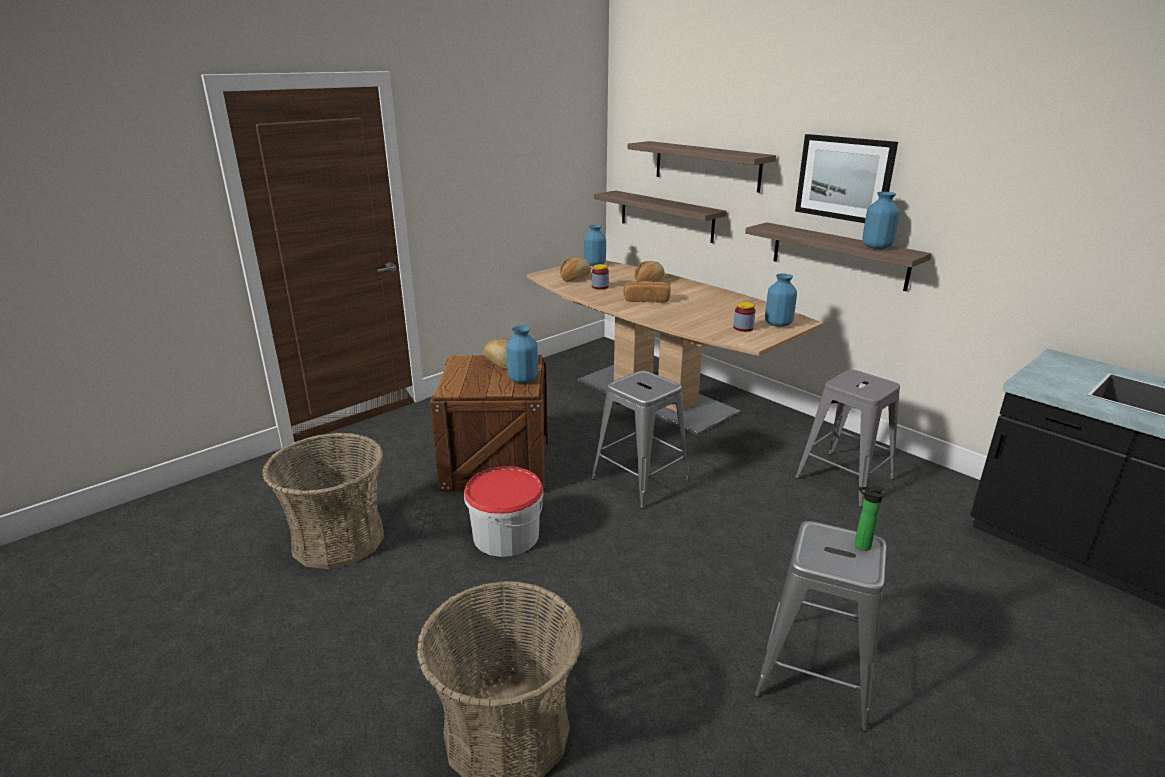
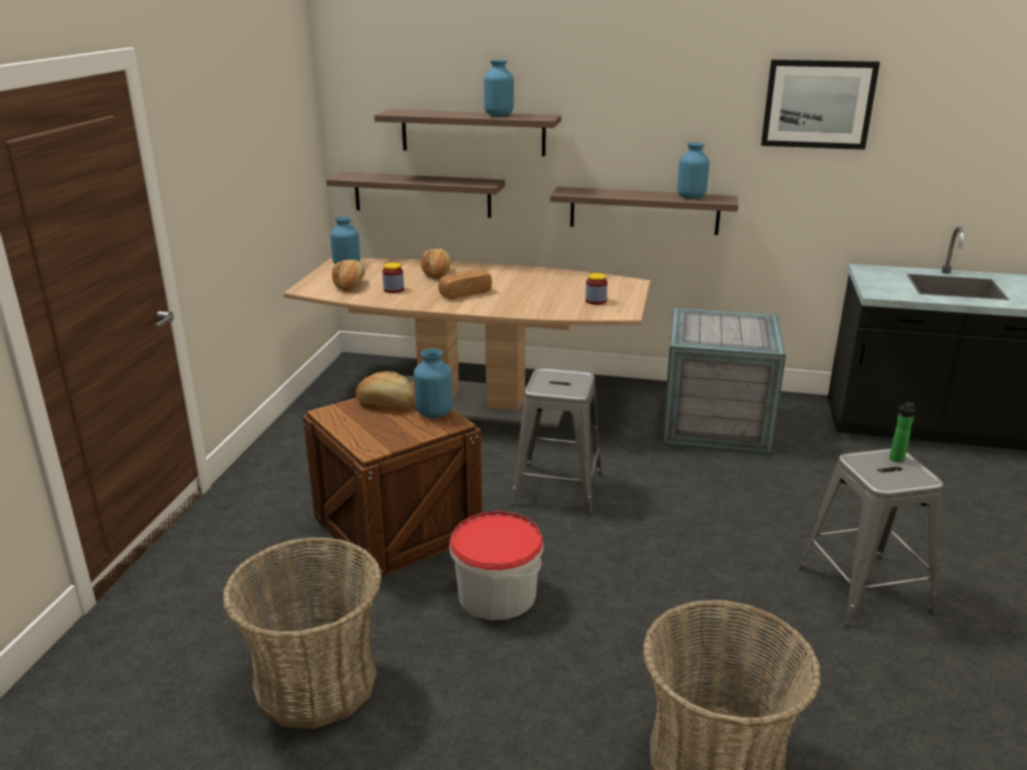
camera: 35 degrees left, 0 degrees up
(778, 324) = (618, 290): blue vase -> blue vase (499, 115)
(844, 178) = (641, 133): picture -> picture (818, 104)
(844, 478) = (715, 425): grey stool -> crate

